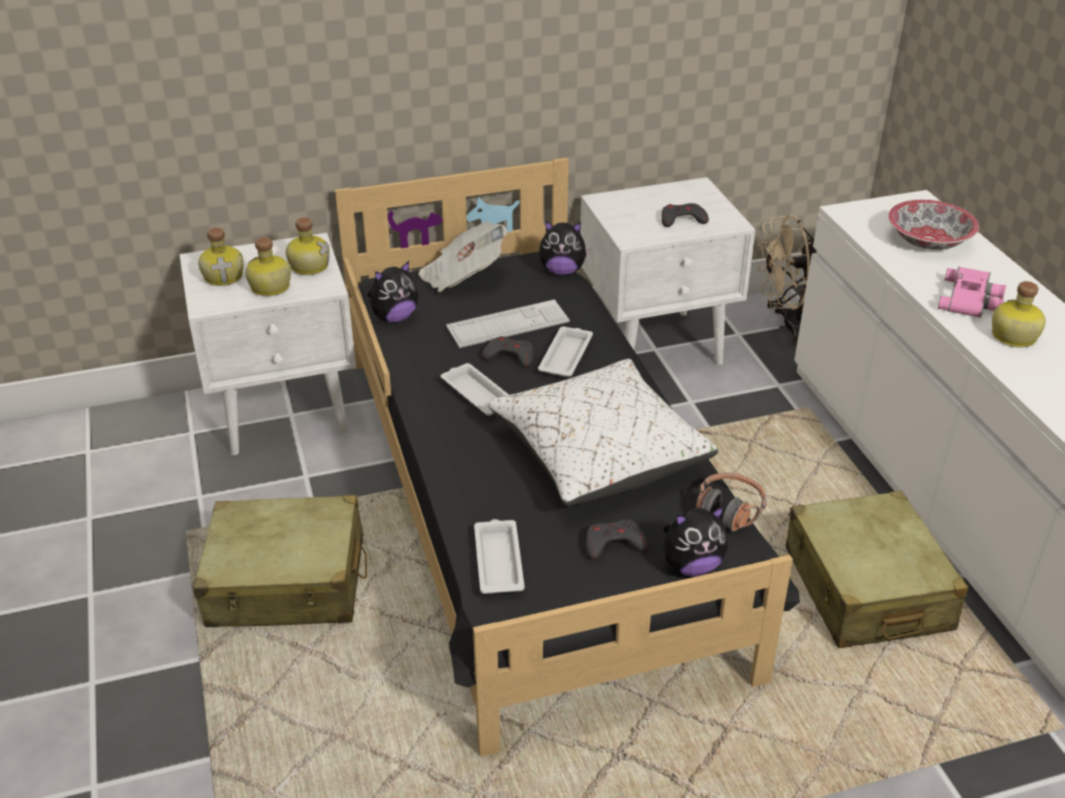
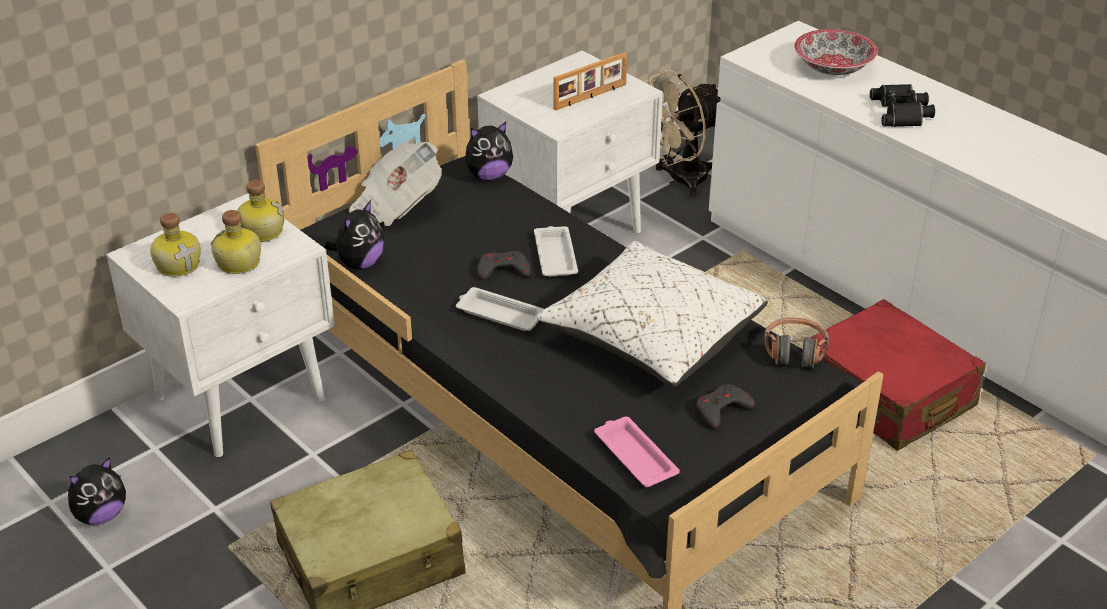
camera: 25 degrees left, 0 degrees up
(498, 560) = (634, 456): white tray -> pink tray
(508, 325) = (478, 241): keyboard -> none
(682, 219) = (591, 97): grey game controller -> picture frame
(691, 566) = (797, 408): plush toy -> plush toy (101, 515)
(866, 589) = (887, 395): beige suitcase -> red suitcase
(971, 300) = (903, 112): pink binoculars -> black binoculars
(1012, 337) = (955, 136): bottle -> none

